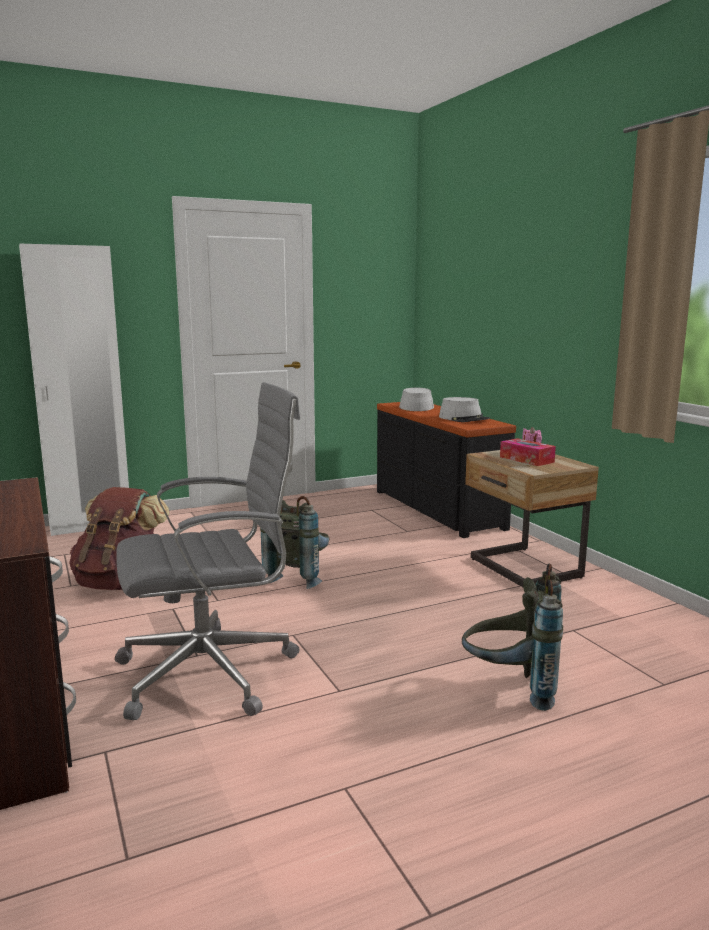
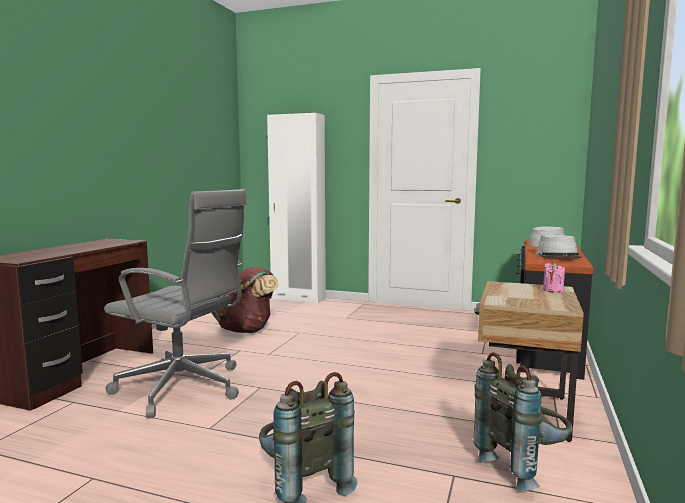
camera: 45 degrees right, 5 degrees down
(299, 576) = (339, 357): grey backpack -> grey backpack (523, 467)
(526, 459) = (525, 294): tissue box -> none

